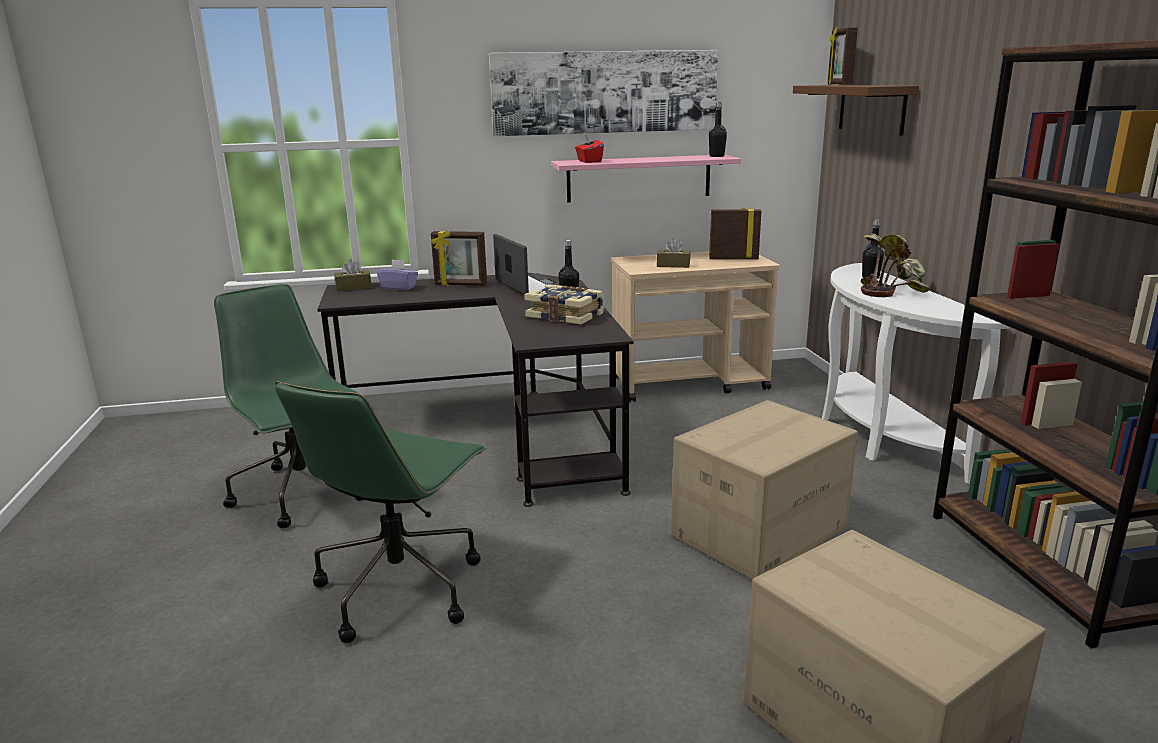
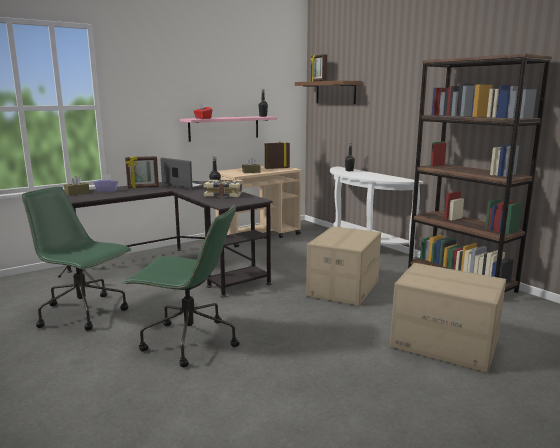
camera: 25 degrees left, 5 degrees down
(400, 587) = (188, 341): green office chair -> green office chair turned 75 degrees counterclockwise
(605, 92) = (206, 82): picture -> none
(890, 289) = (363, 174): potted plant -> none

